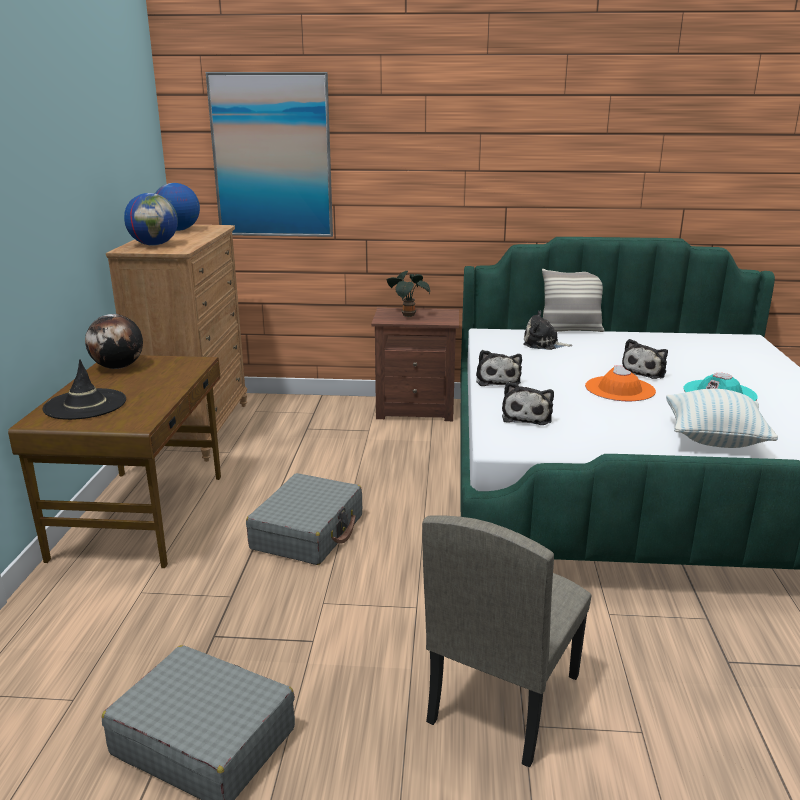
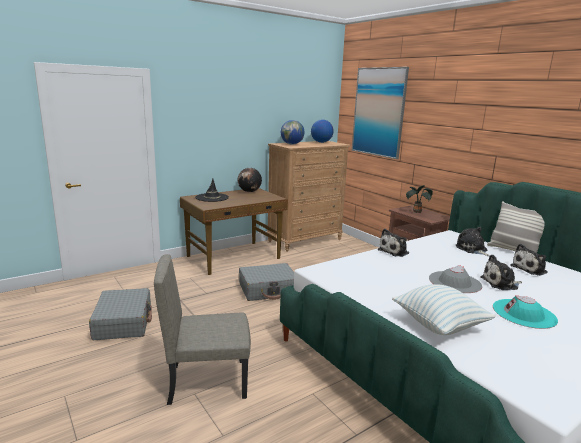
camera: 50 degrees right, 5 degrees down
(527, 416) = (363, 268): plush toy -> plush toy (530, 269)
(619, 389) = (454, 282): orange hat -> grey hat

